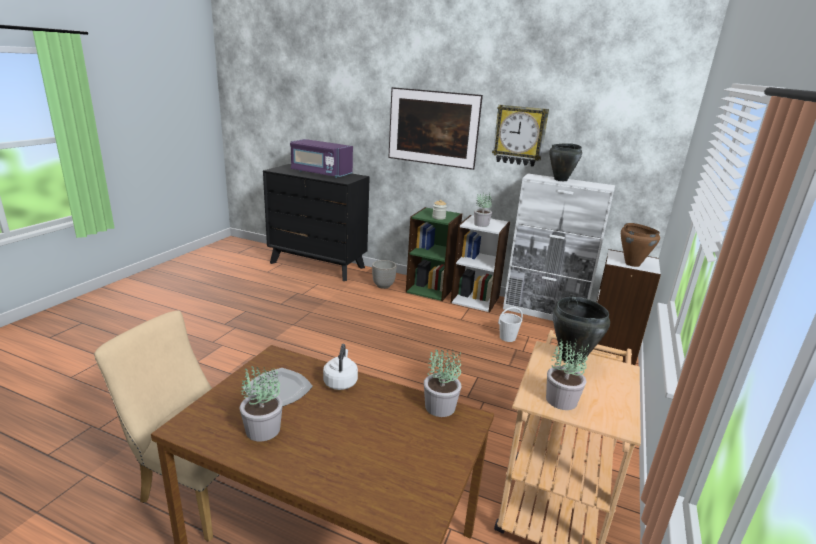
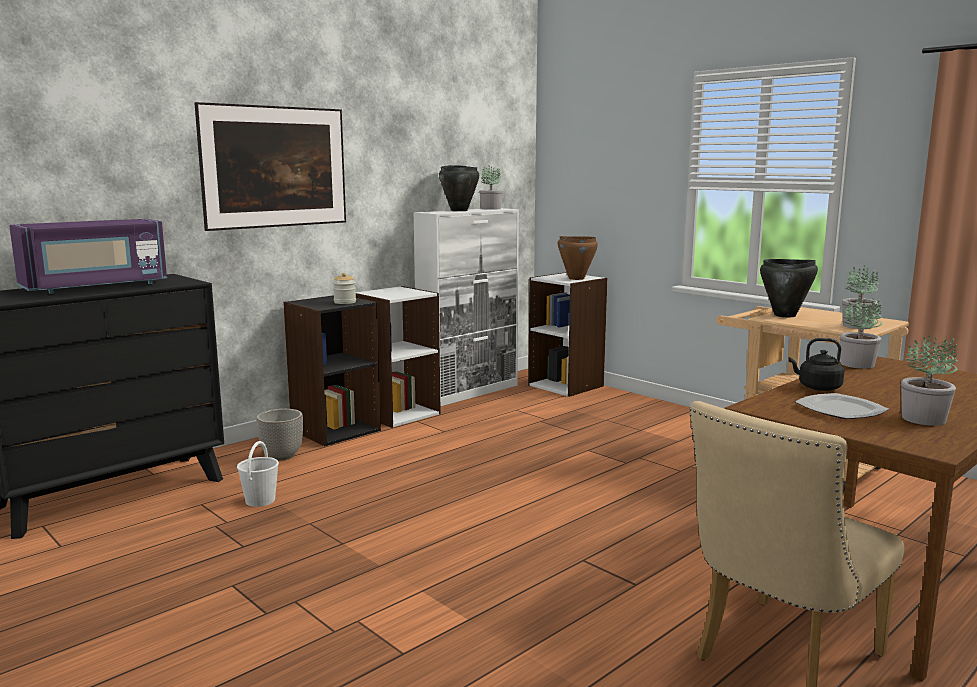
camera: 65 degrees left, 10 degrees down
(340, 382) = (817, 387): white kettle -> black kettle
(430, 289) = (335, 430): green bookcase -> black bookcase
(481, 224) = (398, 294): potted plant -> potted plant (490, 208)
(508, 337) = (511, 419): white bucket -> white bucket (260, 500)
(519, 135) = (392, 163): wall clock -> none

